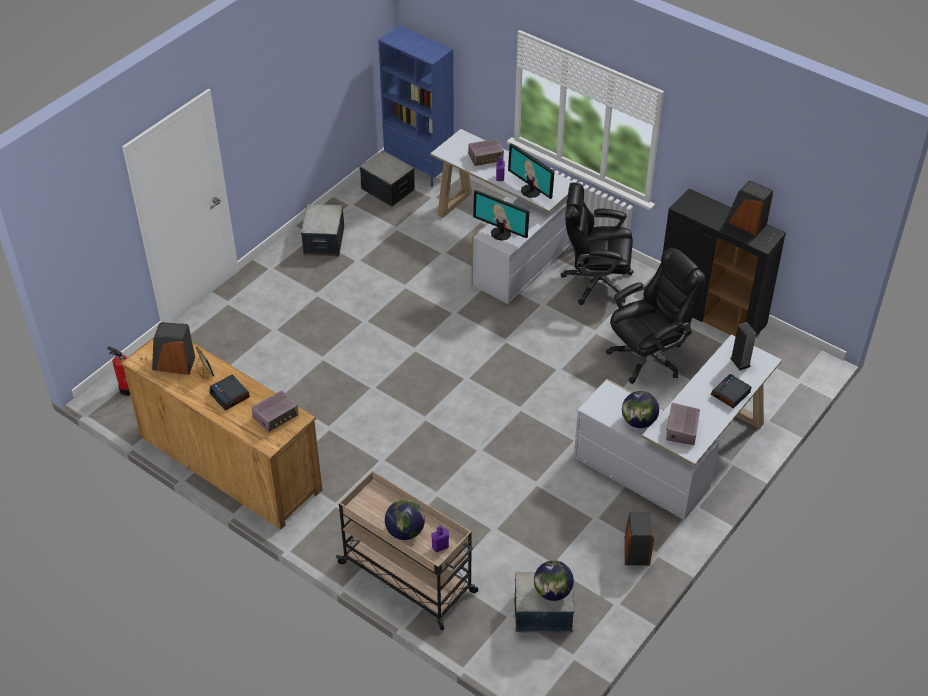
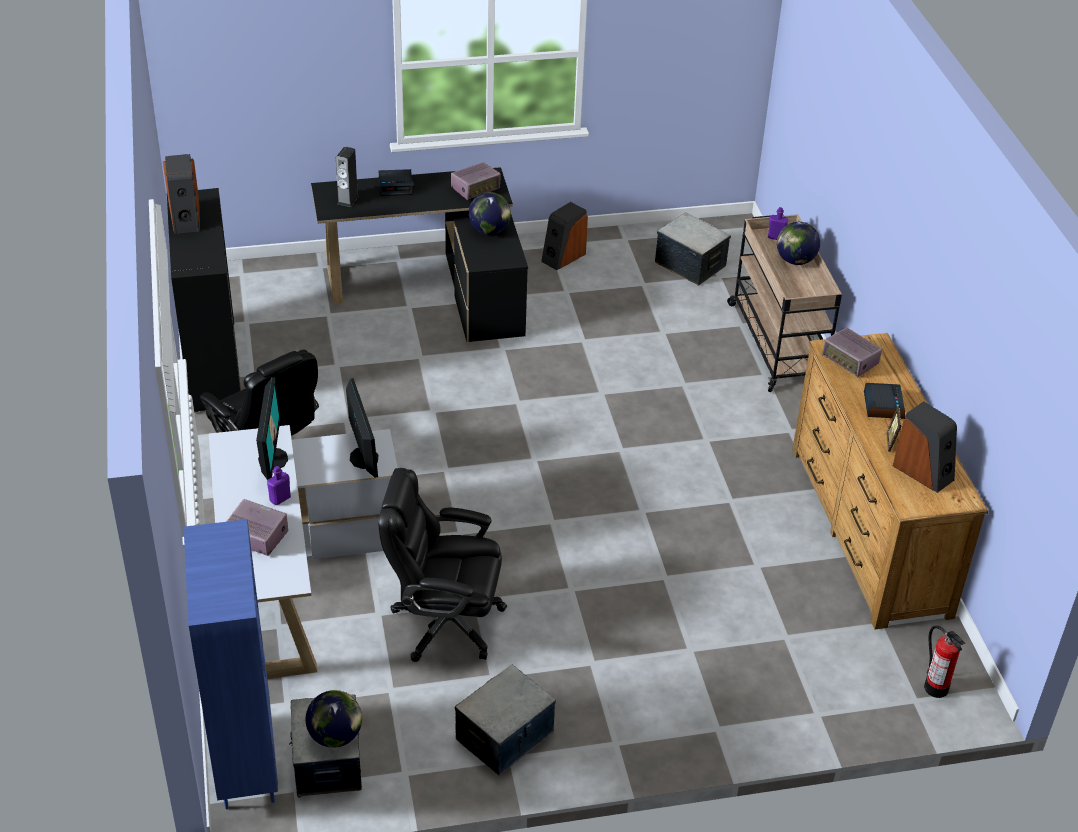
camera: 140 degrees left, 5 degrees down
(276, 417) = (850, 361): radio -> radio turned 135 degrees counterclockwise
(552, 591) = (687, 228): globe -> globe (335, 736)
(648, 356) = (333, 369): black office chair -> black office chair (444, 622)
(677, 457) = (435, 288): white desk -> black desk

